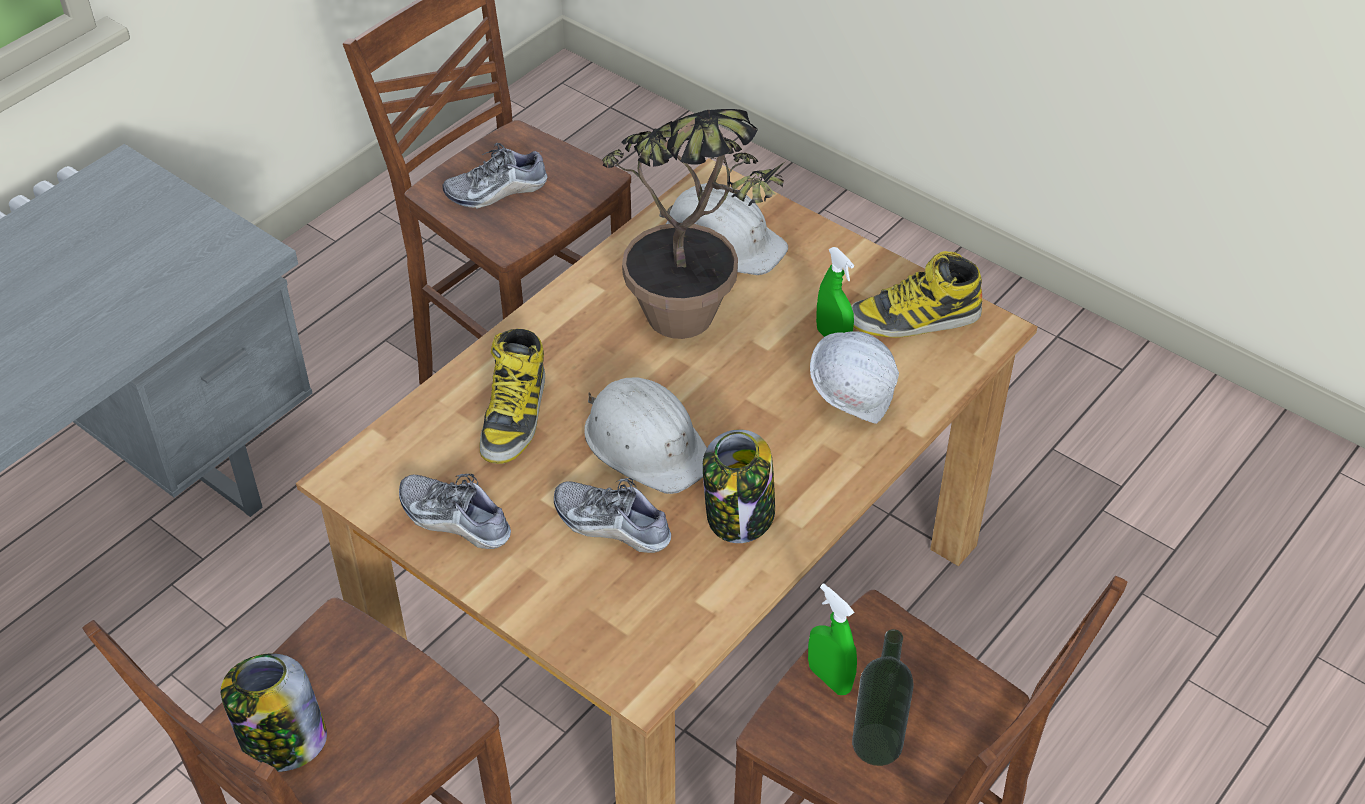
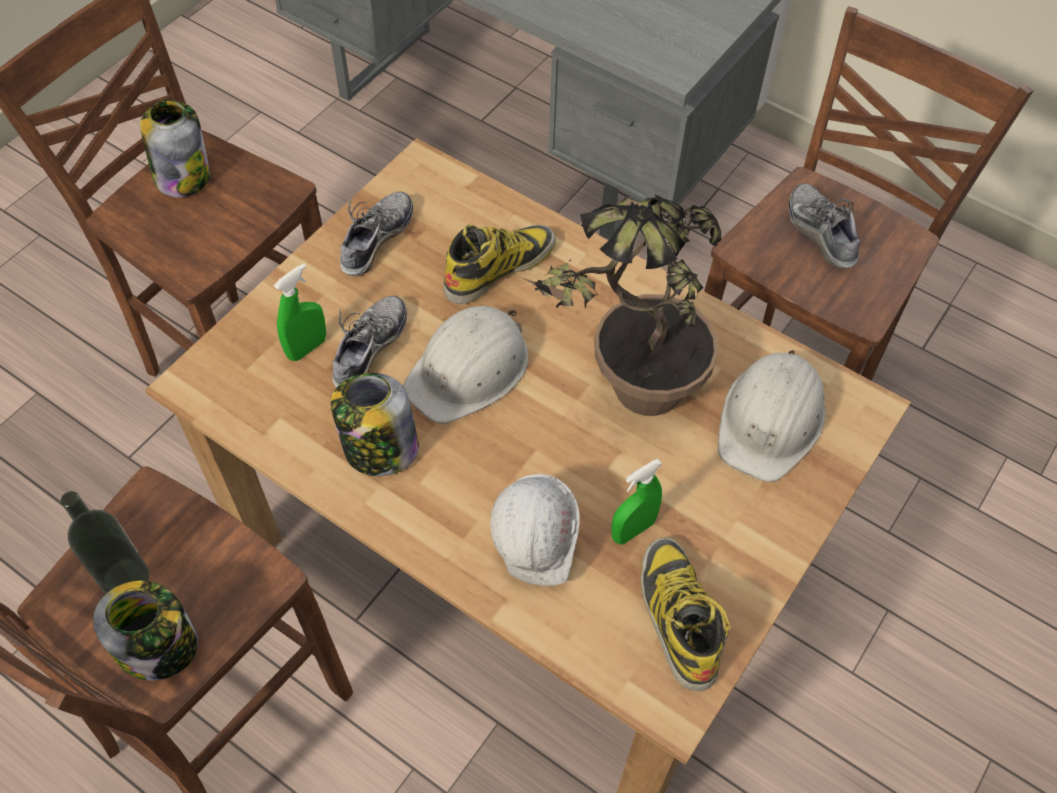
camera: 85 degrees right, 10 degrees up
(514, 415) = (499, 267): boot -> boot turned 135 degrees clockwise
(829, 678) = (202, 539): green spray bottle -> green spray bottle (307, 348)
(951, 706) = (160, 646): none -> jar

